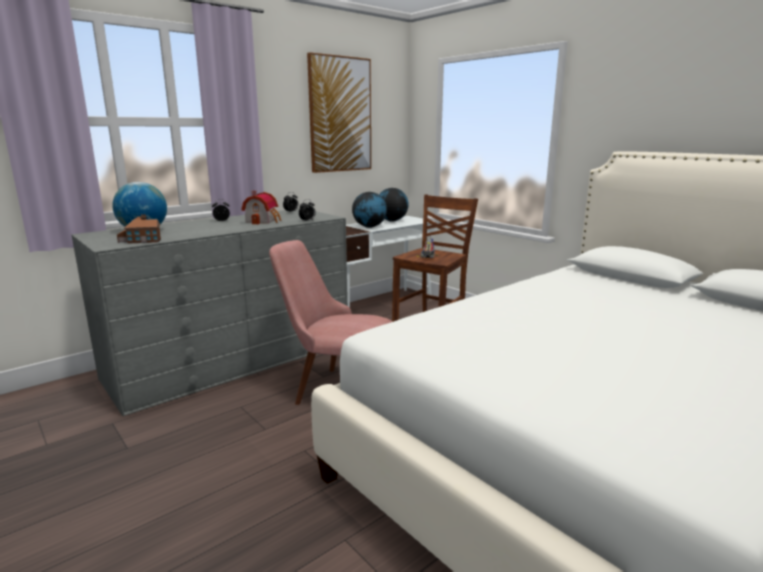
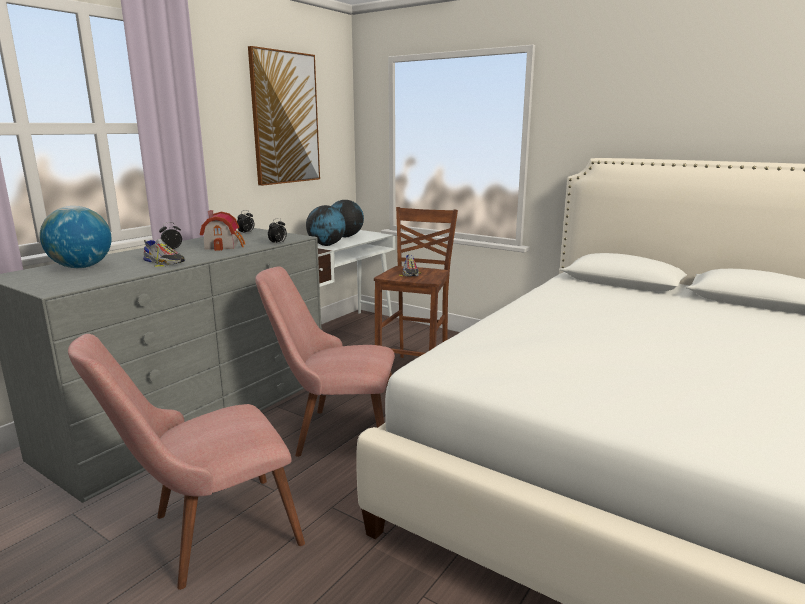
camera: 15 degrees left, 0 degrees up
(140, 240) = (90, 279): toy house -> none
(197, 457) = (206, 536): none -> pink chair
(205, 231) = (164, 262): none -> shoe

